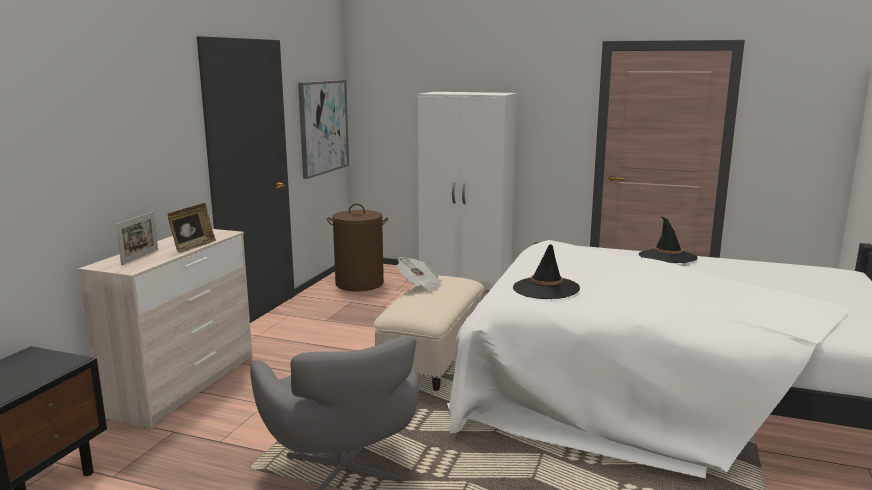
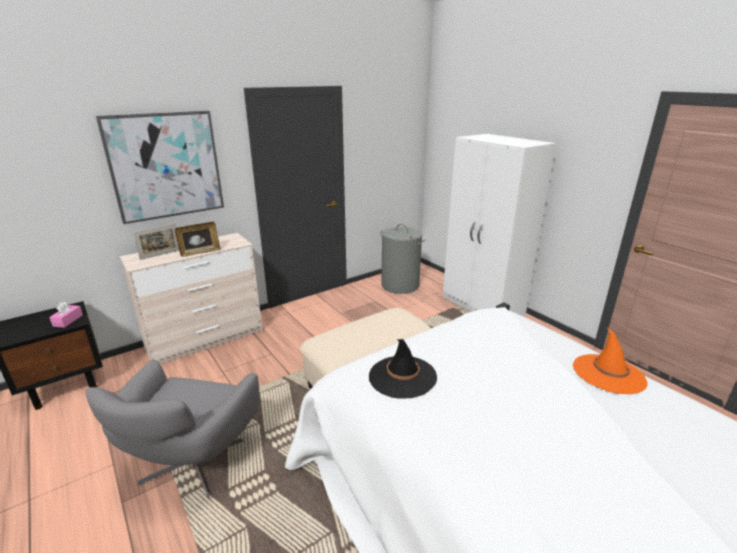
camera: 35 degrees right, 10 degrees up
(54, 363) = (68, 320): none -> pink tissue box
(323, 127) = (393, 157): picture -> picture (166, 166)
(359, 283) = (400, 285): brown laundry basket -> grey laundry basket
(420, 286) = (368, 318): newspaper -> none
(667, 257) = (608, 374): black hat -> orange hat

